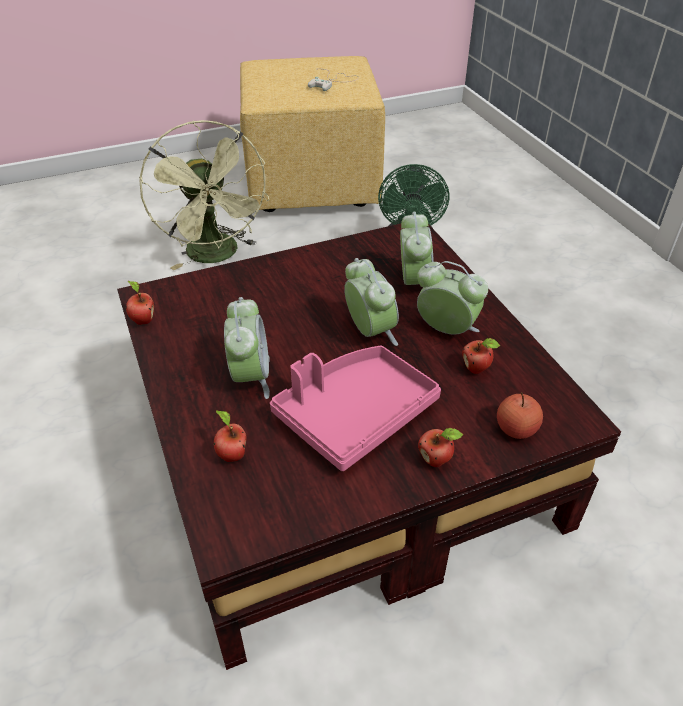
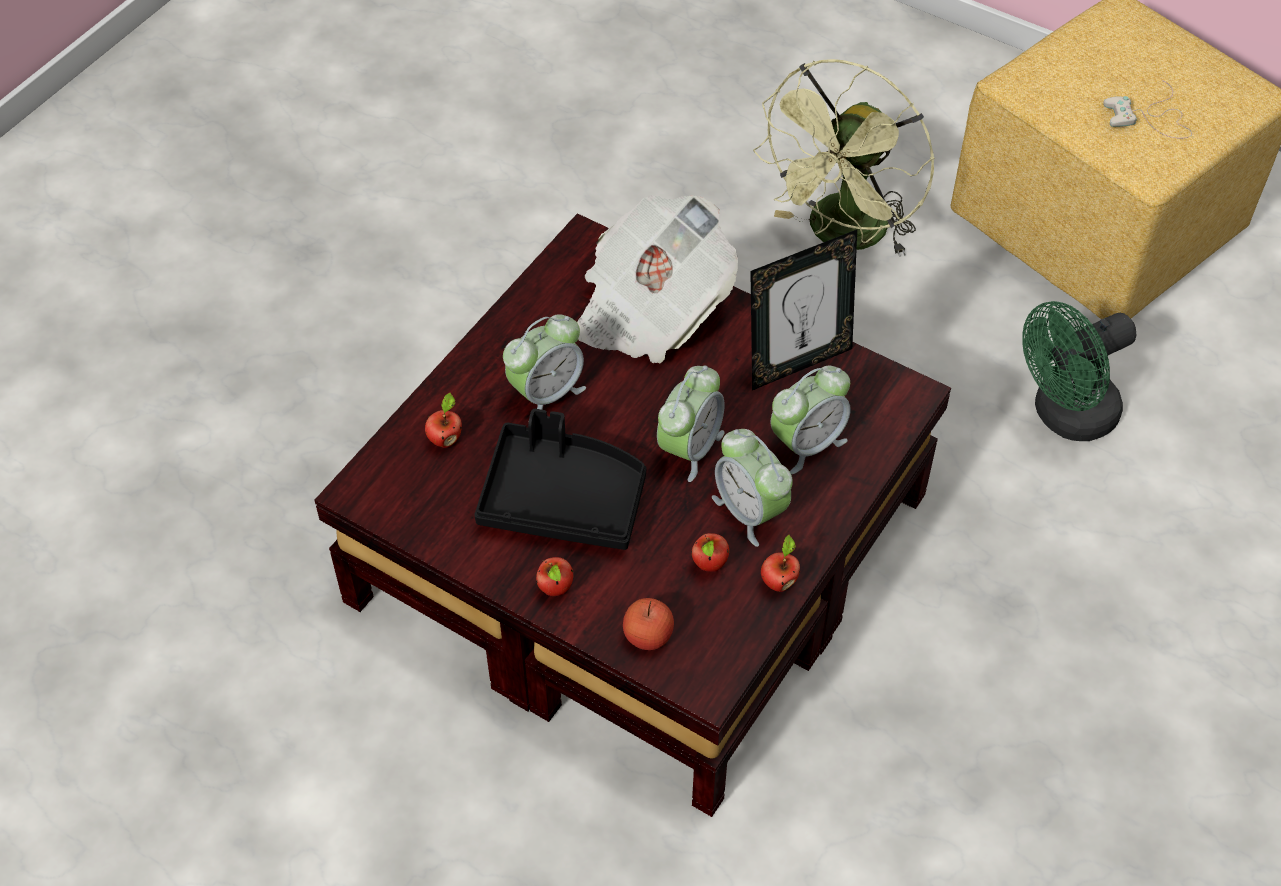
camera: 55 degrees right, 10 degrees up
(142, 320) = (550, 265): apple -> apple (778, 582)
(237, 295) = (650, 309): none -> newspaper
(348, 259) = (797, 362): none -> picture frame
(354, 414) = (563, 499): pink tray -> black tray
(446, 330) = (750, 511): alarm clock -> alarm clock turned 150 degrees clockwise

